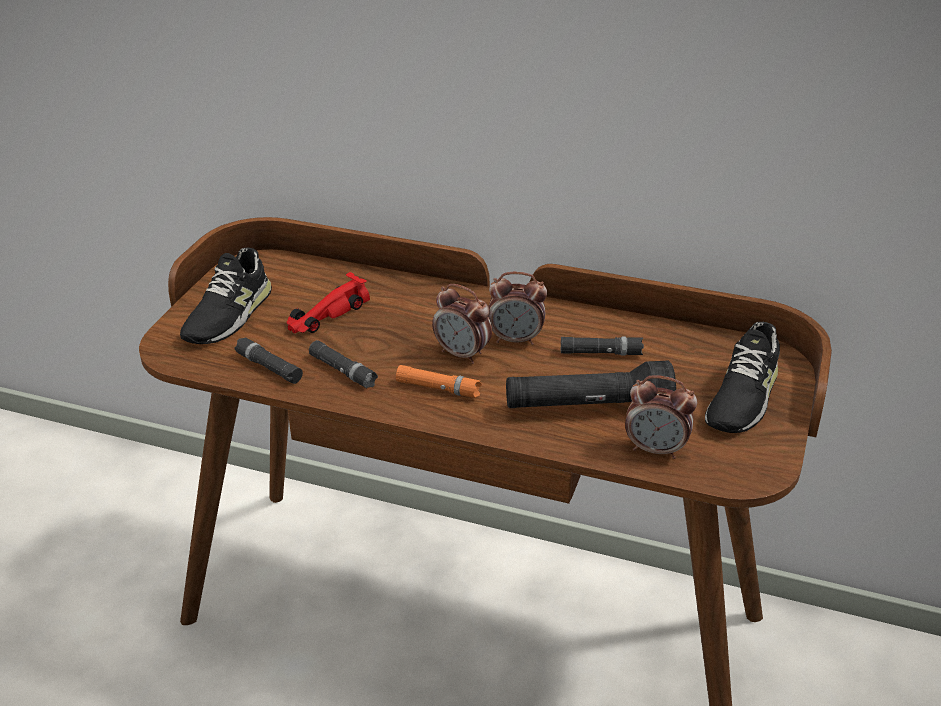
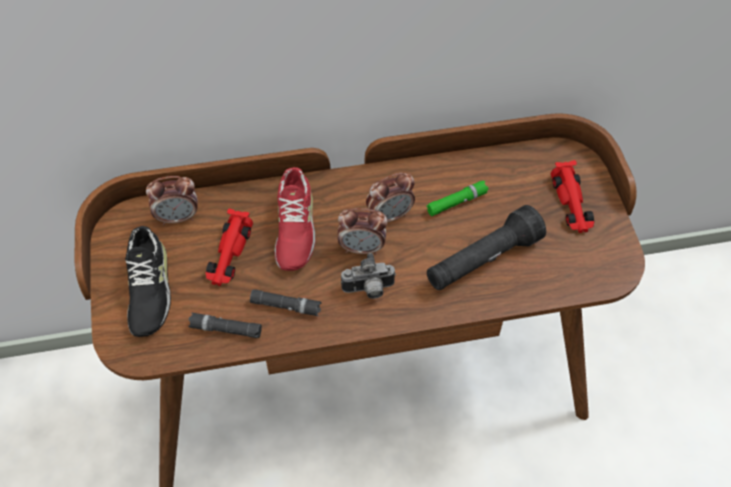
camera: 30 degrees left, 20 degrees up
(407, 317) = (294, 228): none -> red shoe
(438, 388) = (369, 290): orange flashlight -> camera
(601, 352) = (456, 202): black flashlight -> green flashlight
(656, 449) = (549, 277): alarm clock -> alarm clock (178, 217)
(741, 397) = (571, 203): black shoe -> red toy car

